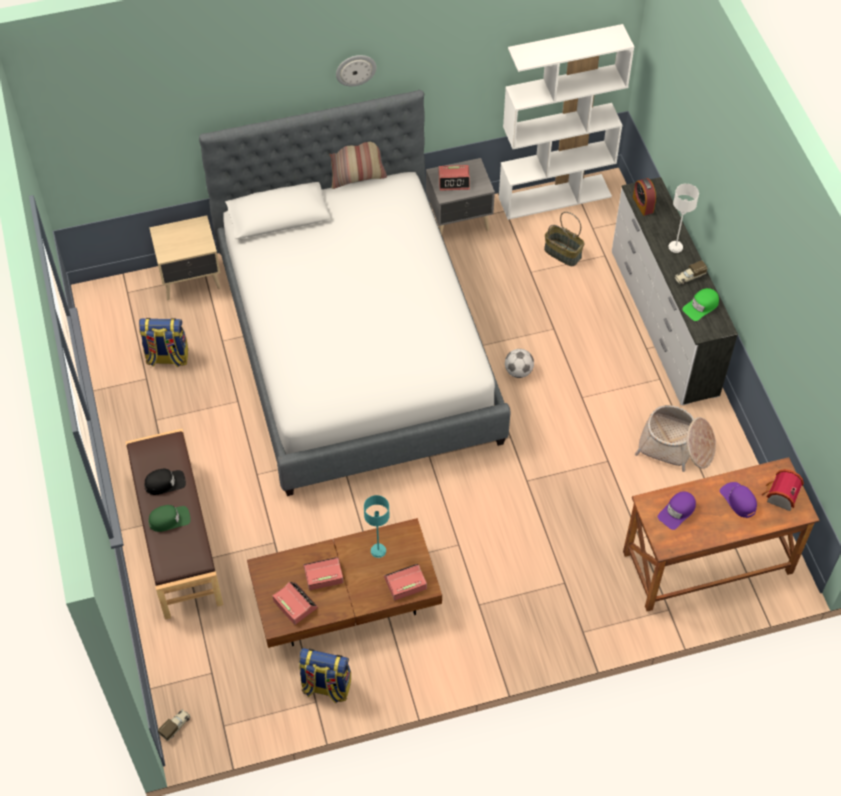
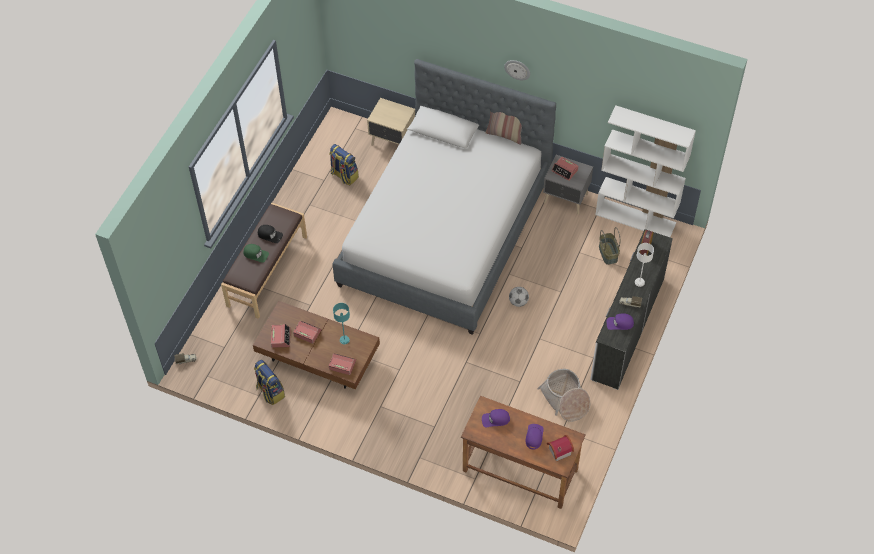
camera: 40 degrees right, 0 degrees up
(701, 306) = (620, 323): green cap -> purple cap

